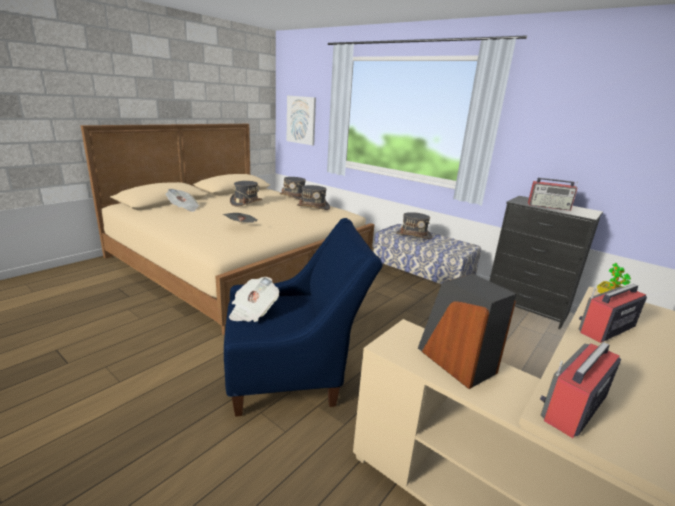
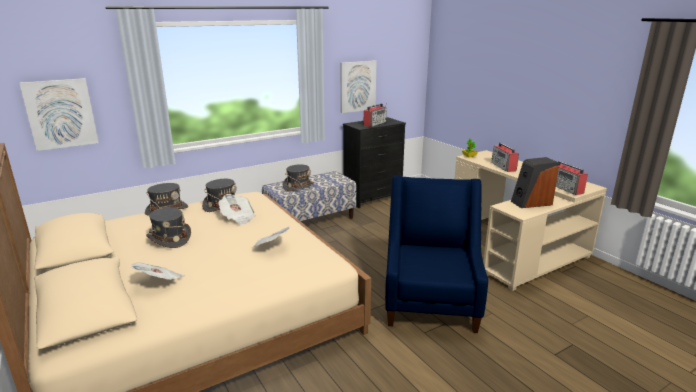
camera: 70 degrees left, 0 degrees up
(253, 311) = (429, 270): newspaper -> newspaper (238, 218)
(560, 152) = (357, 86): none -> picture

